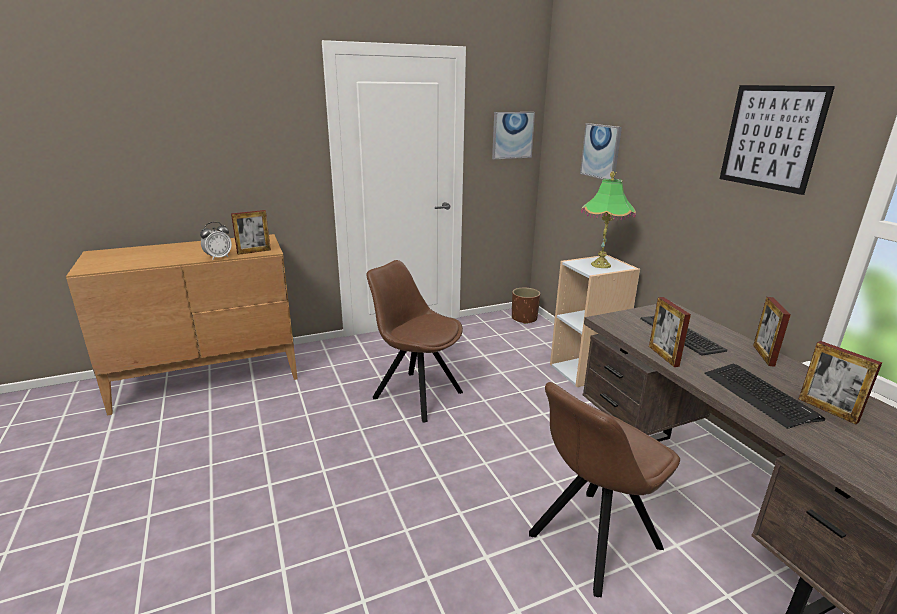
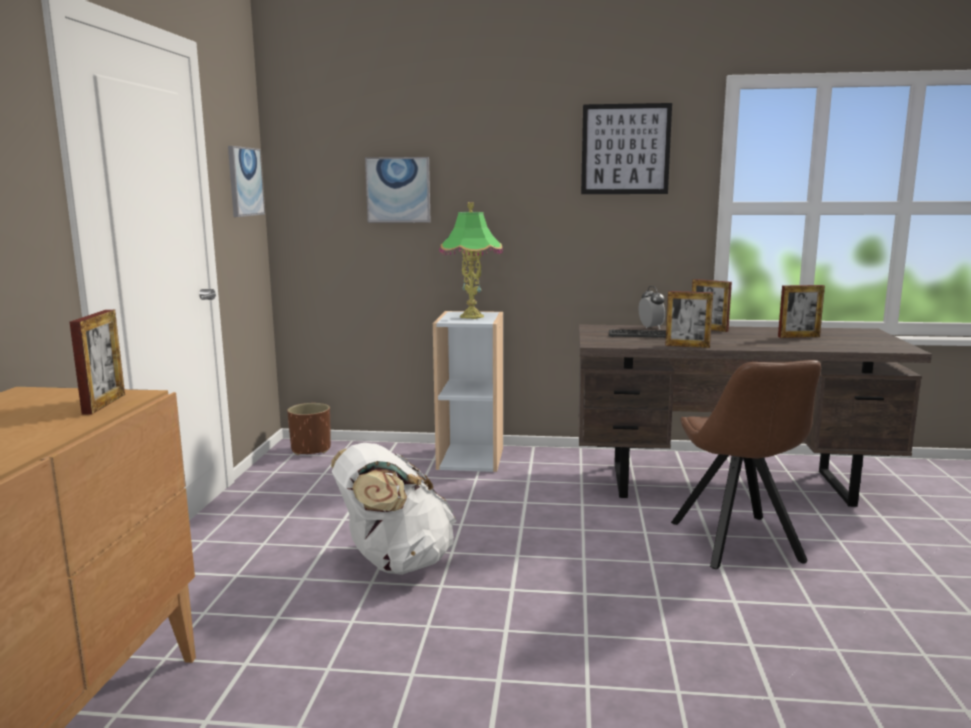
camera: 60 degrees left, 10 degrees down
(218, 257) = (74, 427): alarm clock -> alarm clock (650, 328)
(417, 395) = (394, 563): brown chair -> white backpack
(759, 395) = (770, 342): keyboard -> none

